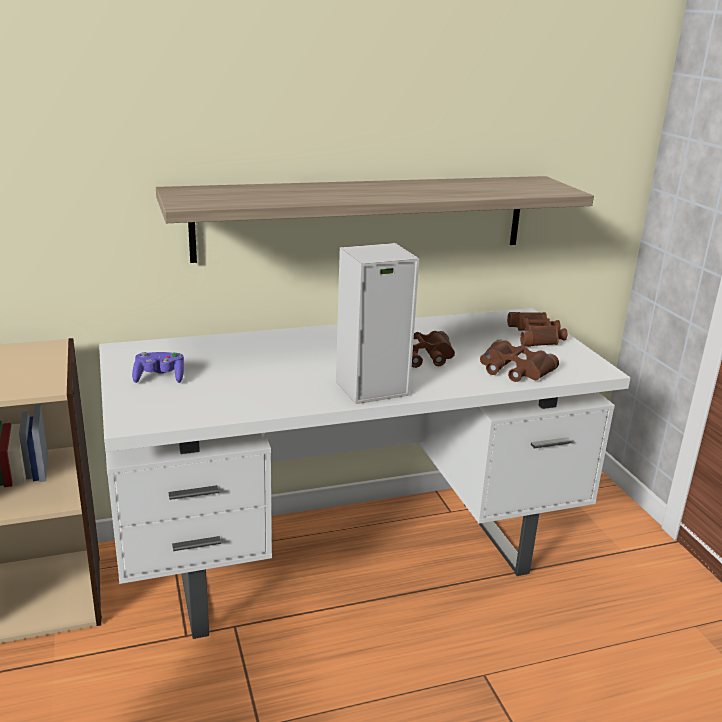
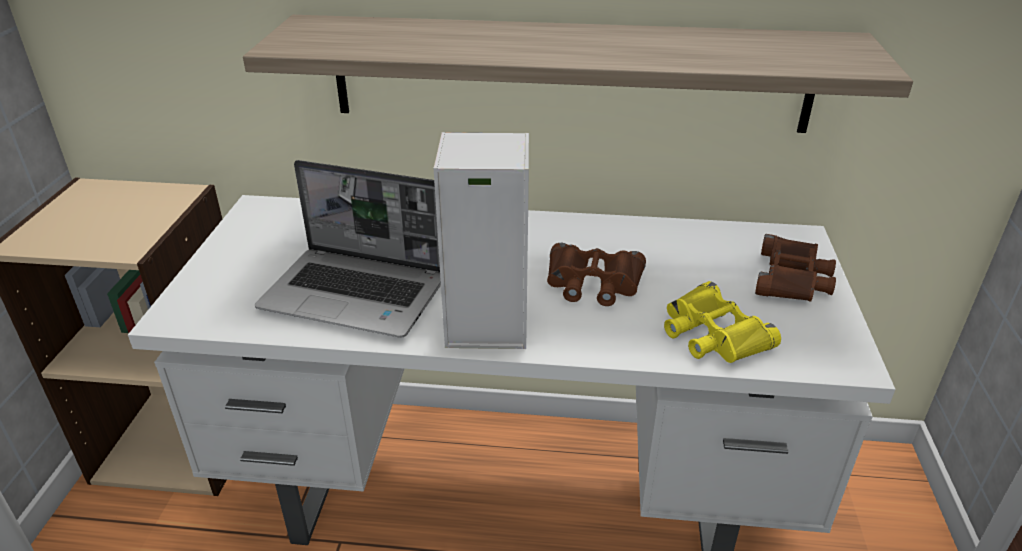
camera: 25 degrees right, 10 degrees up
(160, 377) = (259, 256): purple game controller -> none
(263, 386) = (357, 294): none -> laptop
(514, 369) = (712, 334): brown binoculars -> yellow binoculars

